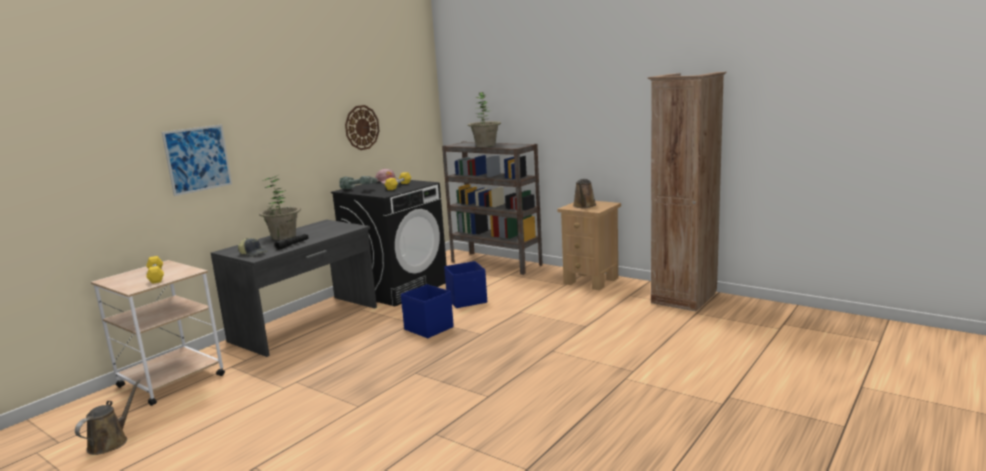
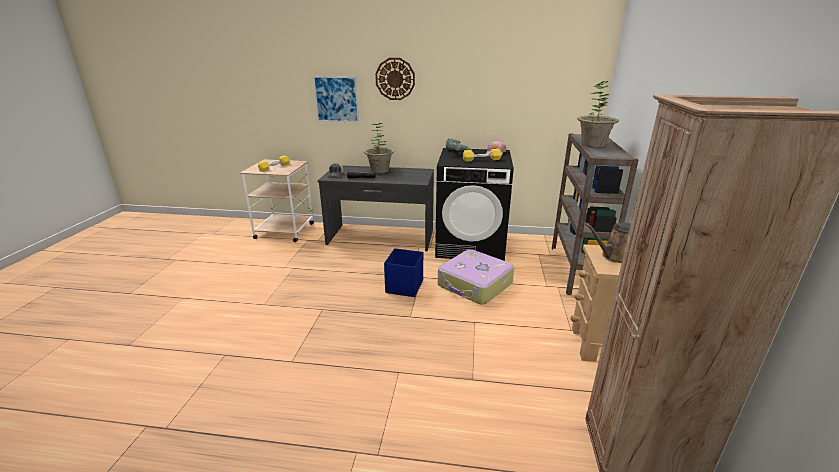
camera: 60 degrees right, 10 degrees up
(111, 442) = (213, 245): brown watering can -> none
(362, 127) = (492, 98): wall clock -> wall clock (395, 79)
(467, 300) = (475, 285): blue storage box -> suitcase

